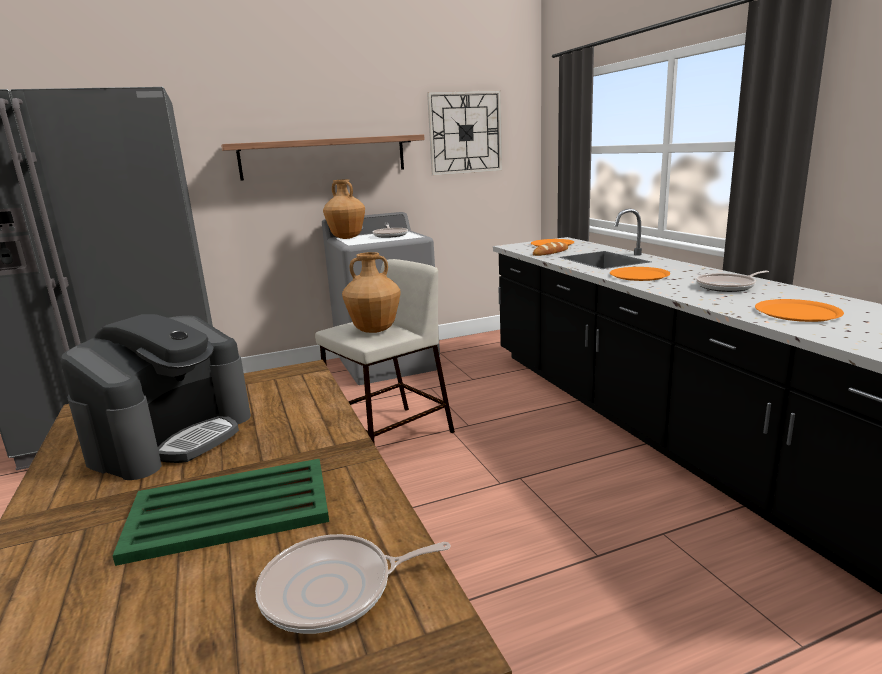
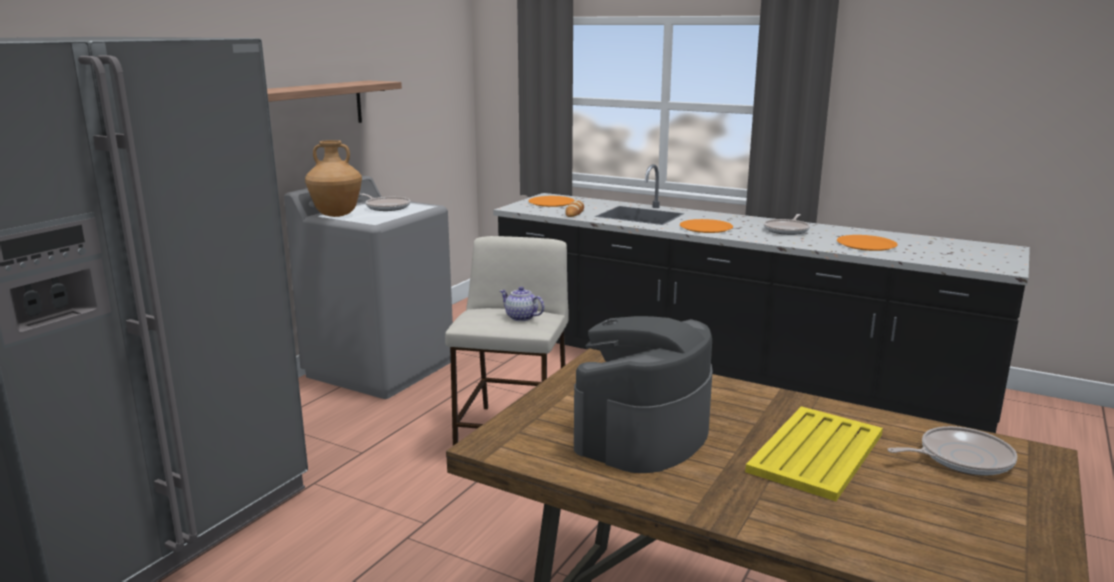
camera: 40 degrees left, 0 degrees up
(172, 436) = (642, 434): coffee machine -> coffee machine turned 135 degrees counterclockwise
(228, 510) = (815, 453): green tray -> yellow tray
(334, 590) = (960, 458): frying pan -> frying pan turned 135 degrees counterclockwise
(374, 330) = (521, 317): brown vase -> teapot
(465, 133) = (414, 76): wall clock -> none

